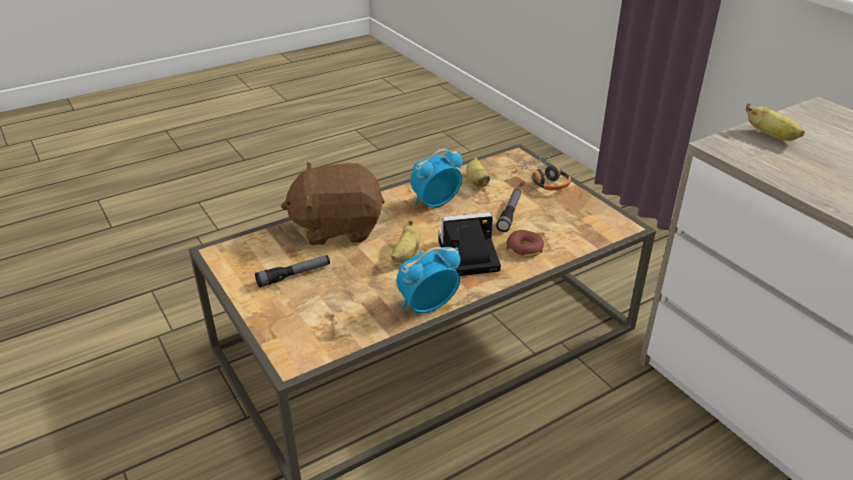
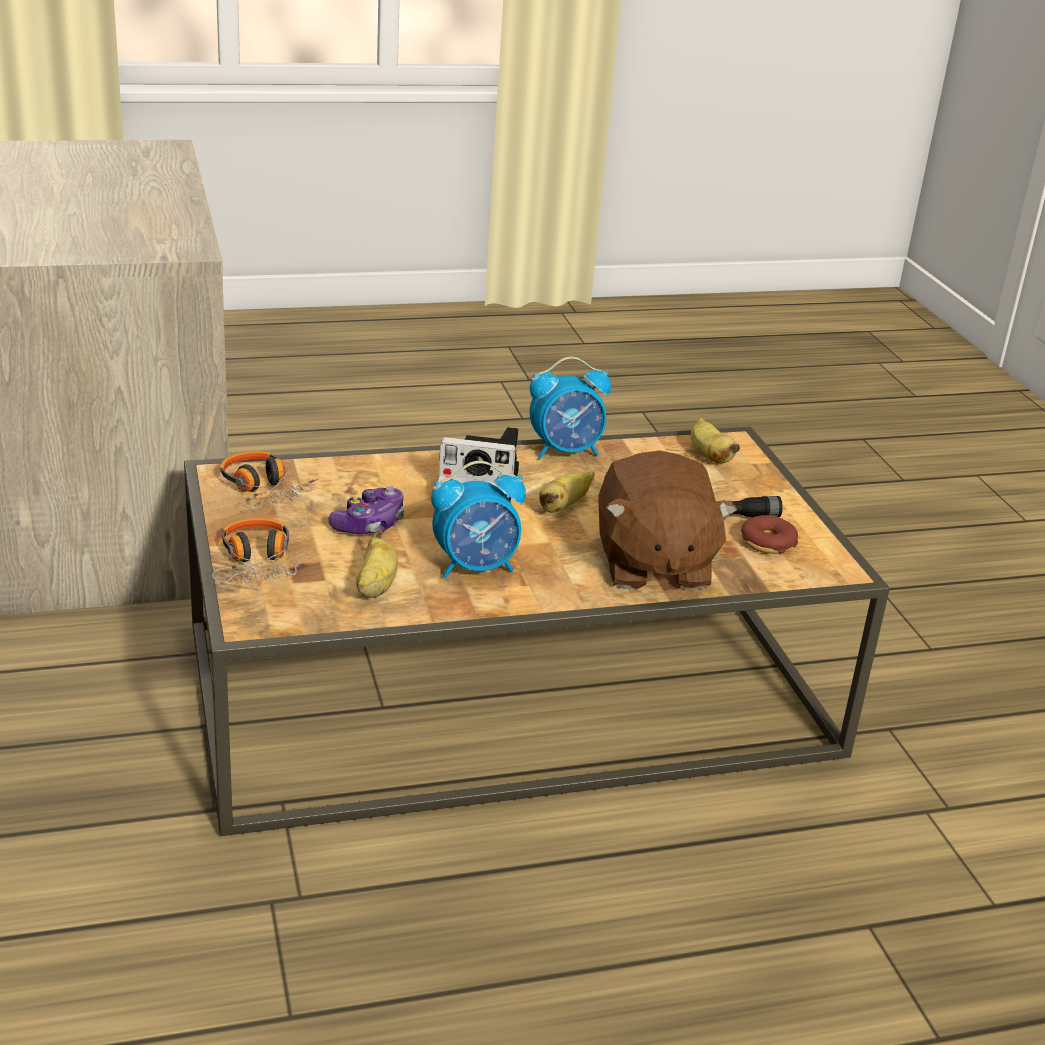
camera: 165 degrees left, 5 degrees down
(337, 227) = (652, 565): brown plush toy -> brown plush toy turned 75 degrees clockwise
(509, 214) = (369, 524): flashlight -> game controller
(524, 249) = (393, 478): donut -> donut (767, 543)
(588, 220) = (263, 490): none -> headphones
(772, 136) = (109, 246): banana -> banana (709, 456)

